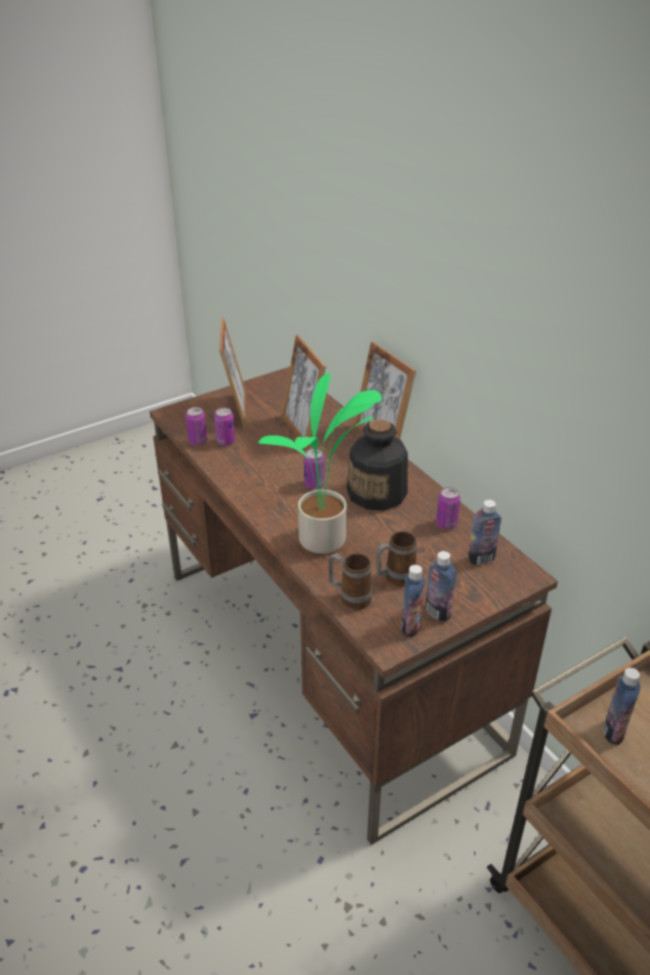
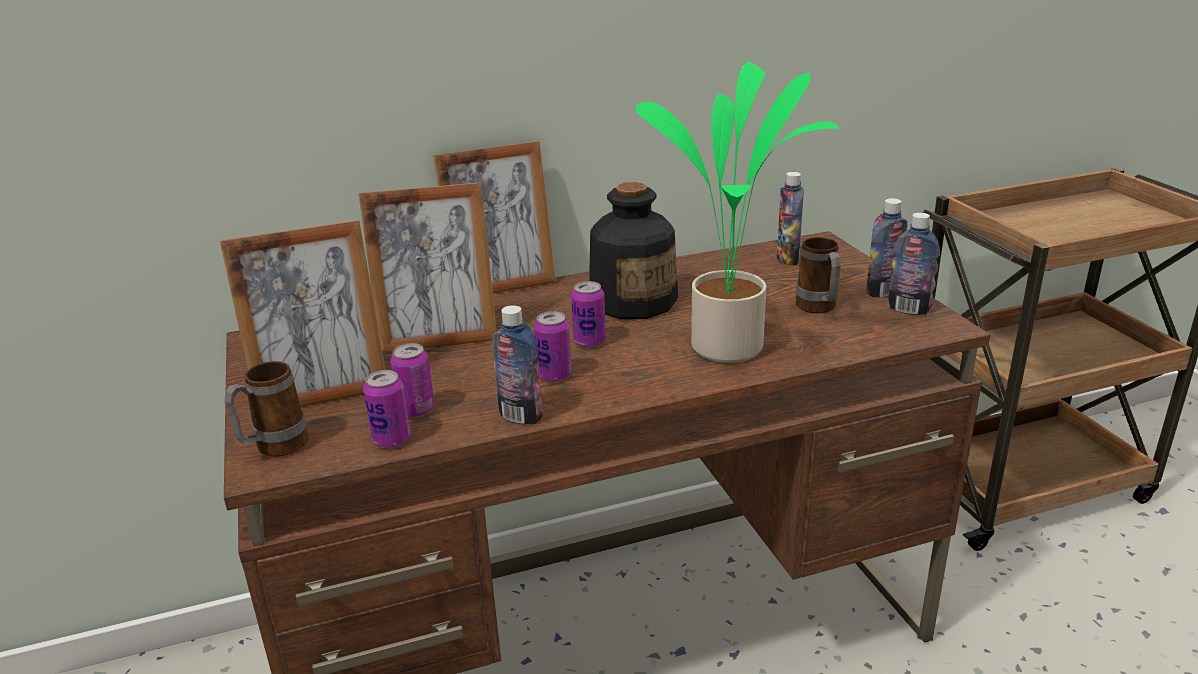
camera: 75 degrees left, 10 degrees down
(236, 410) = (323, 394): picture frame -> picture frame turned 150 degrees clockwise
(349, 597) = (854, 340): mug -> mug (273, 448)
(446, 524) = (716, 269): can -> can (554, 375)
(613, 731) = (1043, 241): bottle -> bottle (520, 416)

